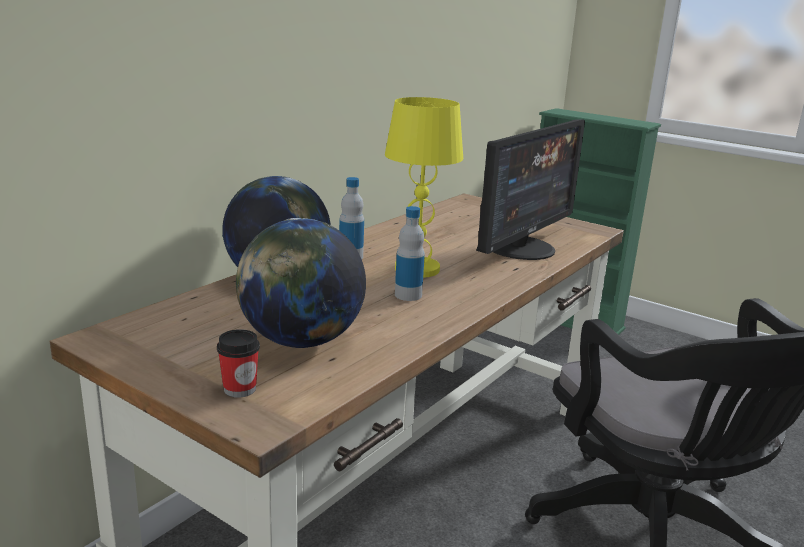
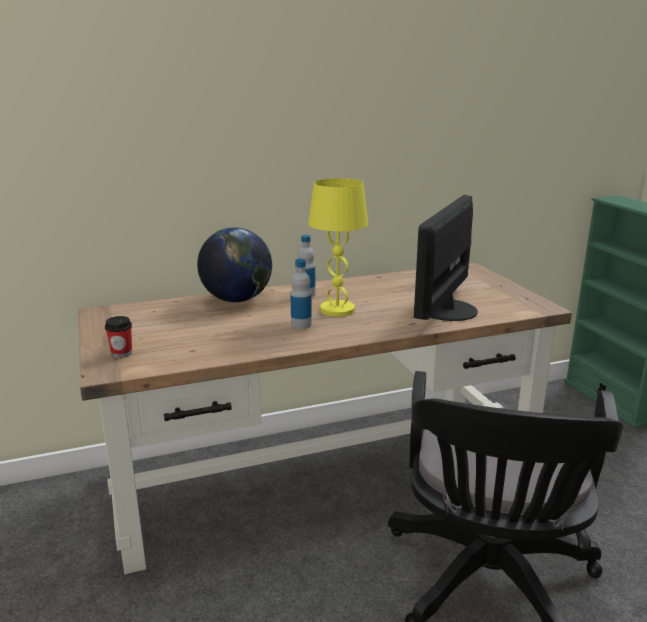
camera: 35 degrees right, 0 degrees up
(301, 341) = (191, 337): globe -> none
(521, 248) = (445, 310): monitor -> monitor turned 135 degrees clockwise

